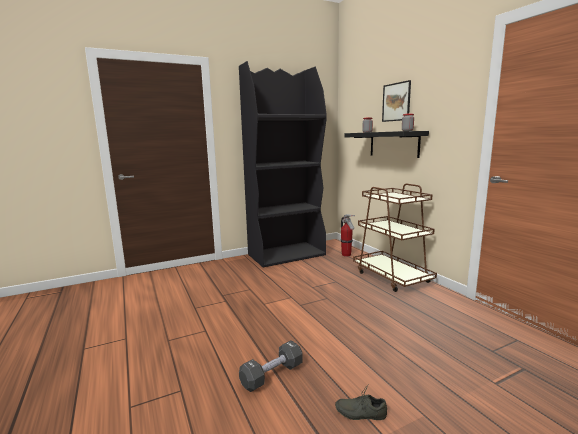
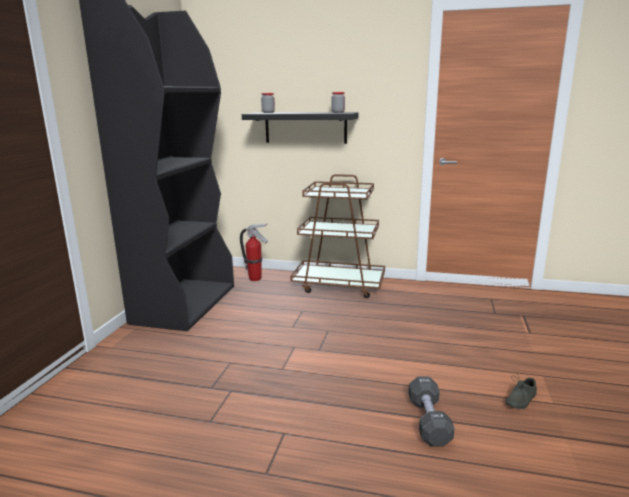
camera: 50 degrees left, 5 degrees up
(396, 102) = (305, 75): picture -> none

